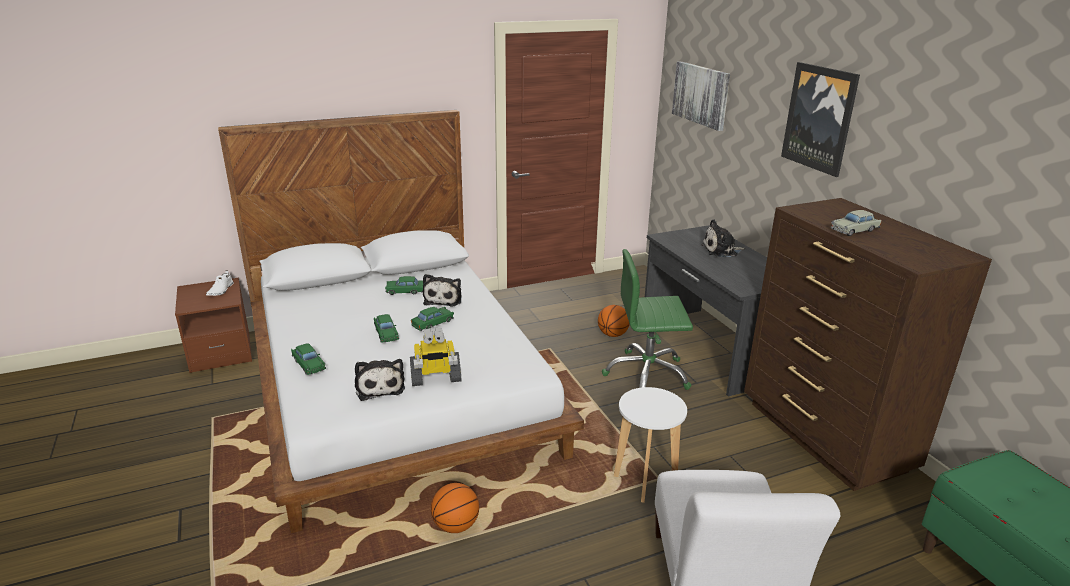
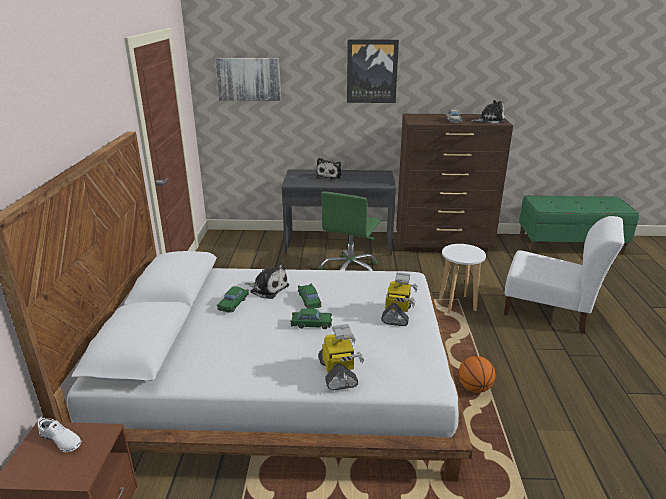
camera: 65 degrees left, 0 degrees up
(308, 364) = (338, 373): green toy car -> toy robot
(379, 386) = (397, 341): plush toy -> plush toy (489, 120)
(612, 334) = (291, 268): basketball -> none

